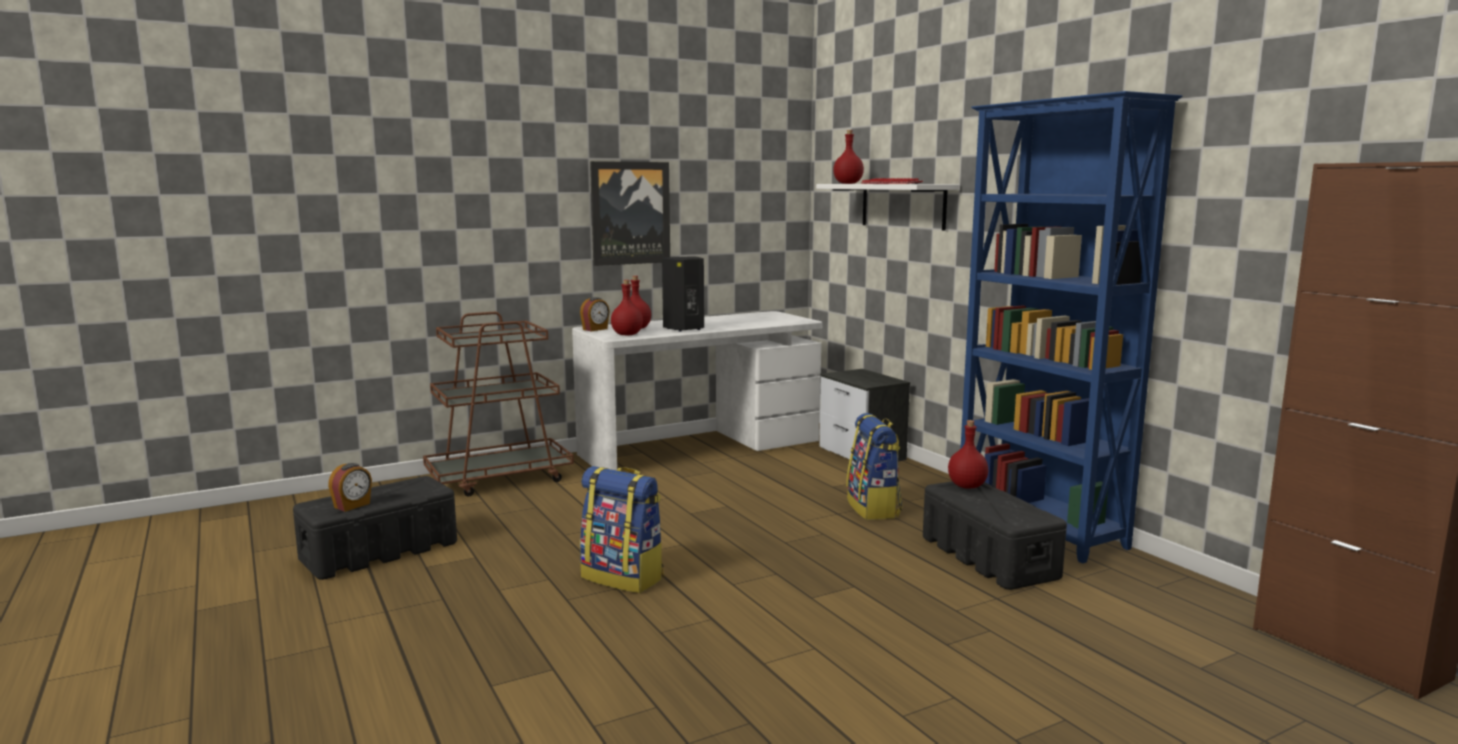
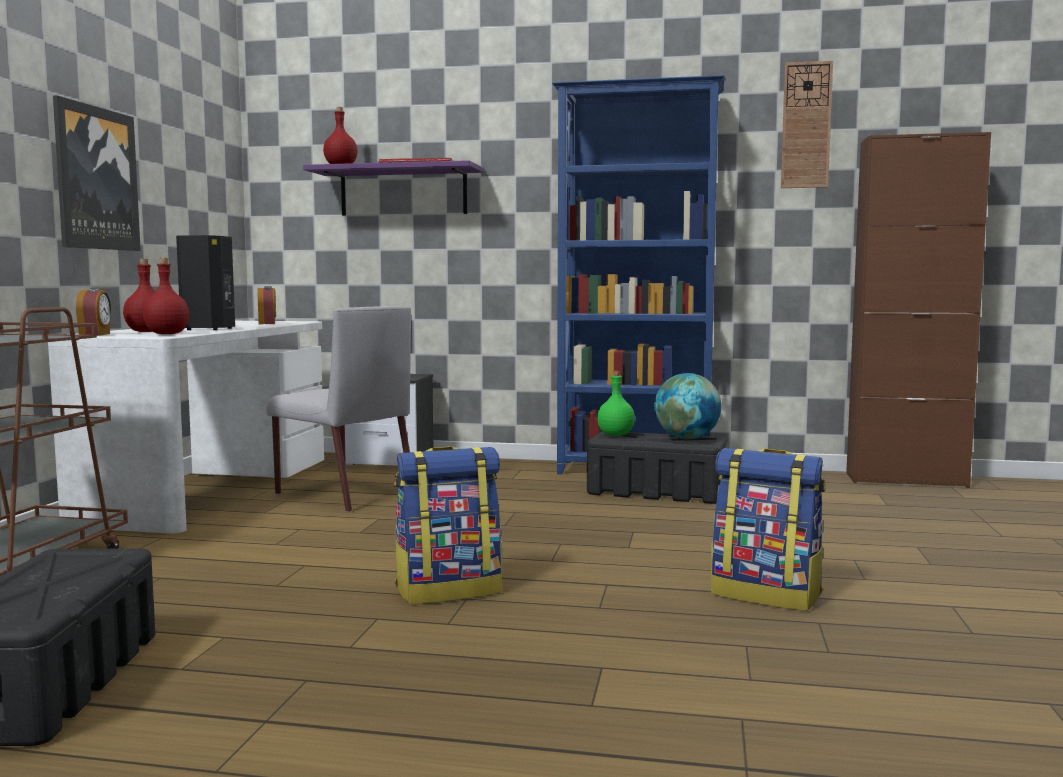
camera: 50 degrees left, 5 degrees down
(352, 506) = (42, 600): alarm clock -> alarm clock (267, 323)
(759, 477) = (343, 494): none -> grey chair
(874, 509) = (503, 488): backpack -> backpack (767, 594)
(903, 206) = (403, 192): white shelf -> purple shelf
(966, 486) = (615, 435): red bottle -> green bottle
(1016, 511) = (687, 439): none -> globe
(1285, 138) = (806, 125): none -> wall clock

